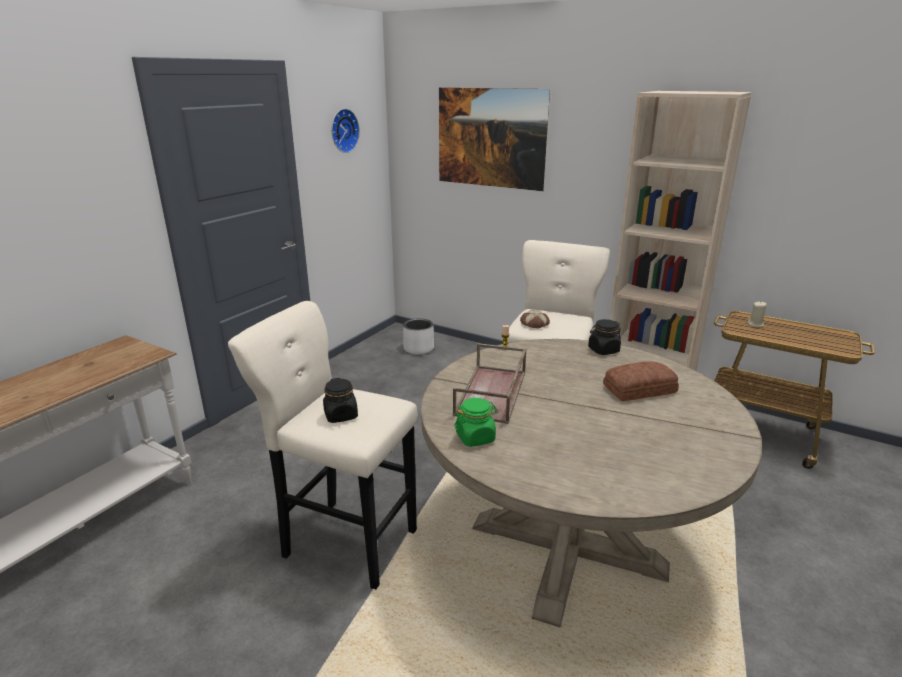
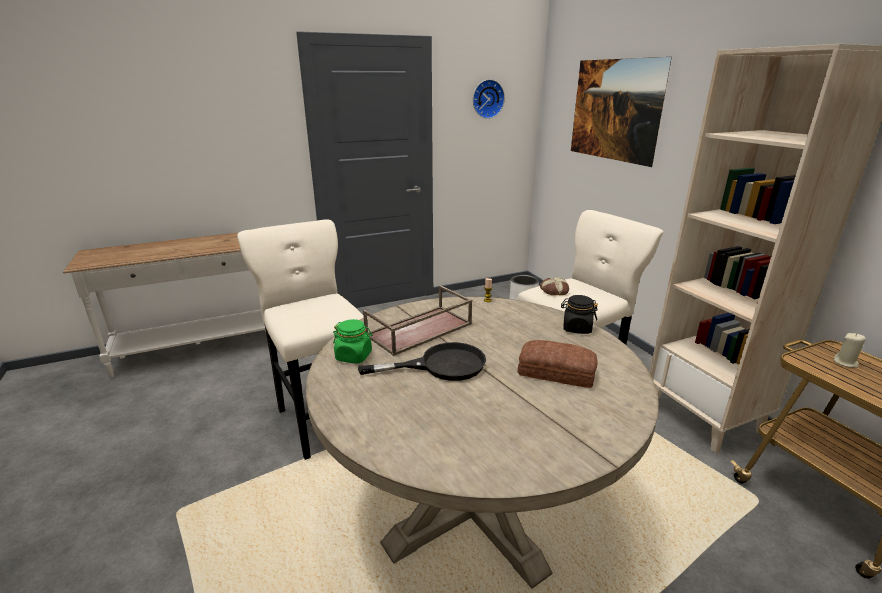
camera: 35 degrees right, 0 degrees up
(341, 415) = (306, 311): black jar -> none
(557, 416) = (440, 365): none -> black frying pan

